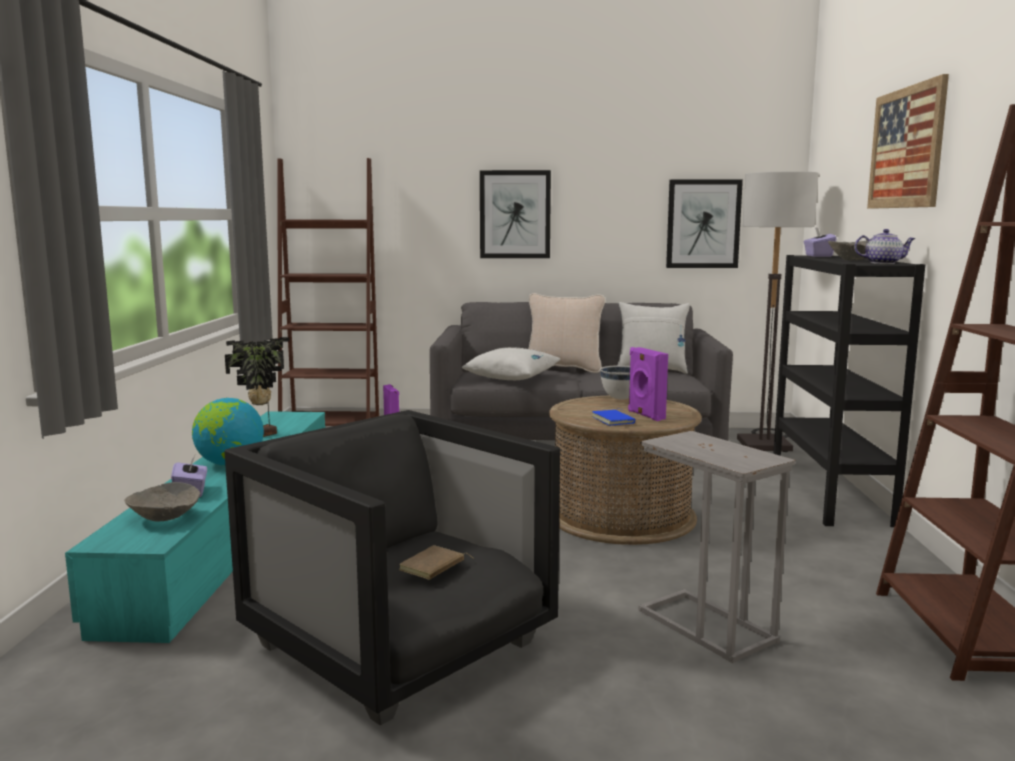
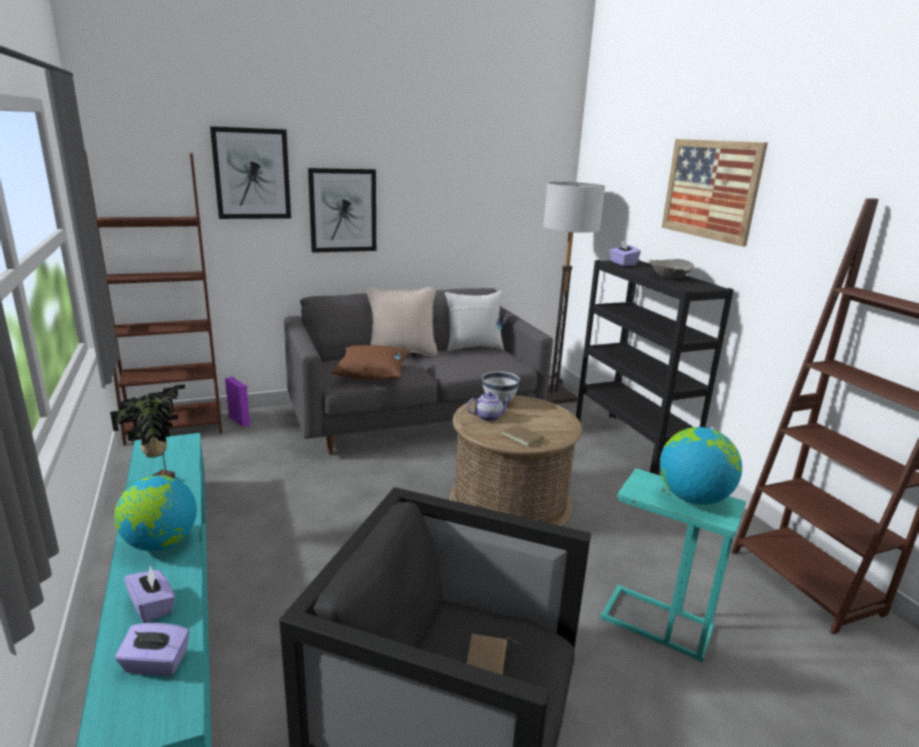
camera: 25 degrees left, 10 degrees up
(165, 518) = (156, 664): grey bowl -> purple tissue box
(511, 378) = (372, 374): grey pillow -> brown pillow
(614, 420) = (523, 437): blue book -> brown book
(645, 415) = (537, 424): purple speaker -> none
(703, 224) = (500, 218): picture -> picture (252, 174)
(707, 626) = (657, 622): grey side table -> turquoise side table
(728, 451) = (693, 498): none -> globe
(883, 263) = (702, 286): teapot -> teapot (488, 417)

